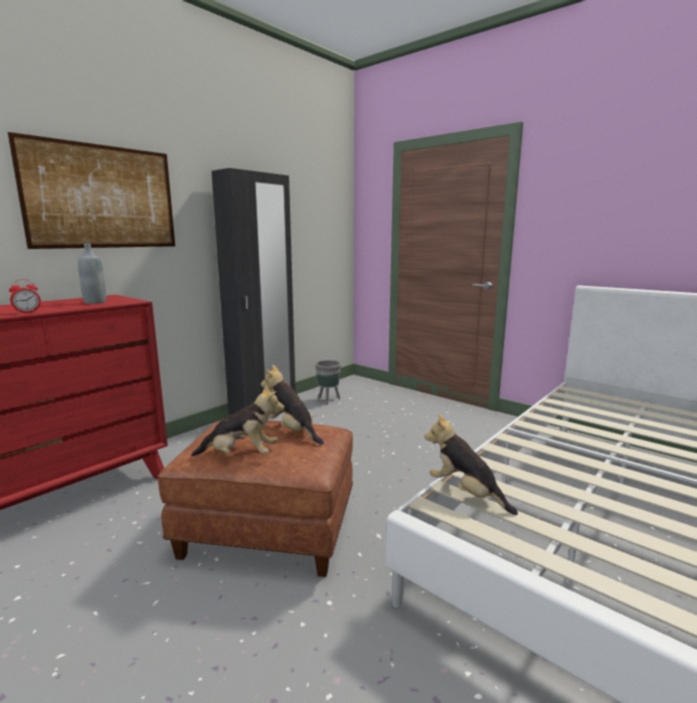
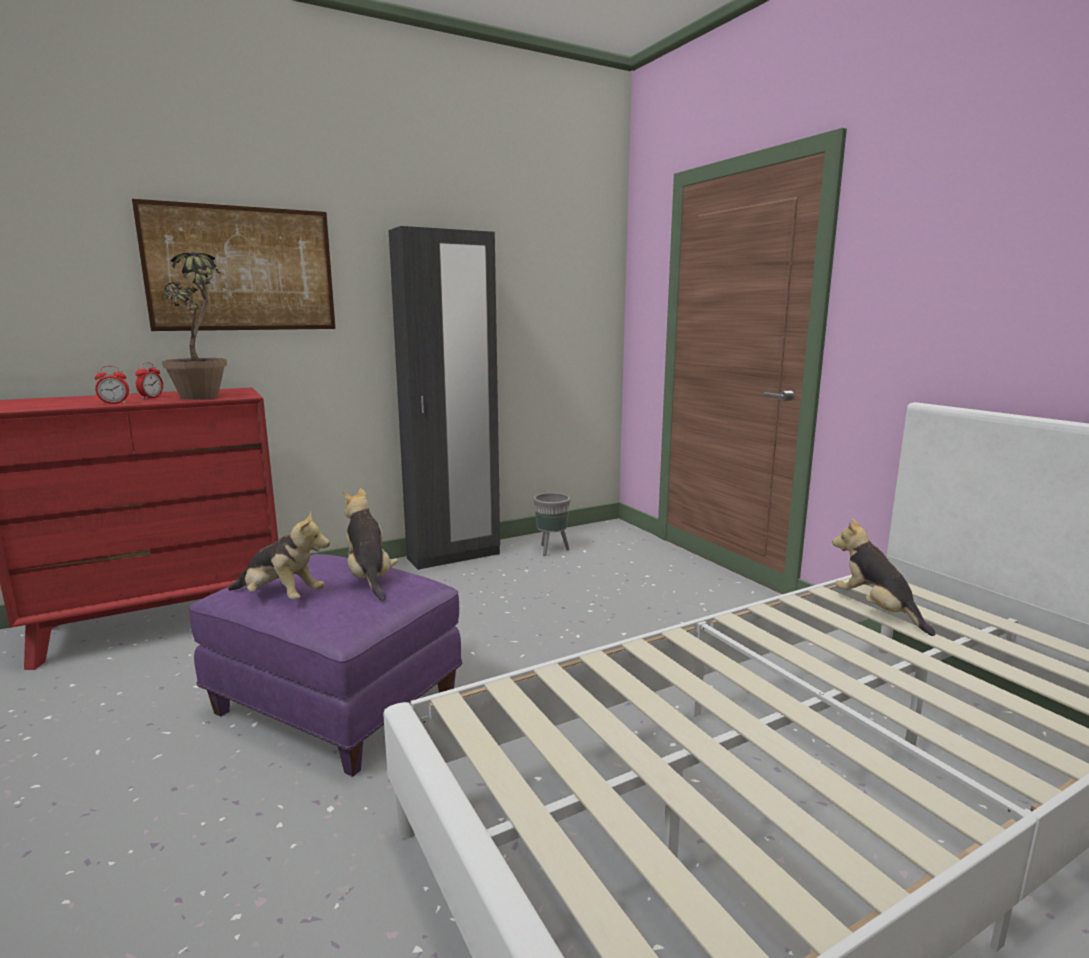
camera: 20 degrees right, 0 degrees up
(49, 306) = (151, 398): none -> alarm clock
(95, 302) = (205, 395): grey bottle -> potted plant
(266, 531) = (333, 704): brown ottoman -> purple ottoman
(465, 493) = (522, 701): plush toy -> plush toy (876, 610)

